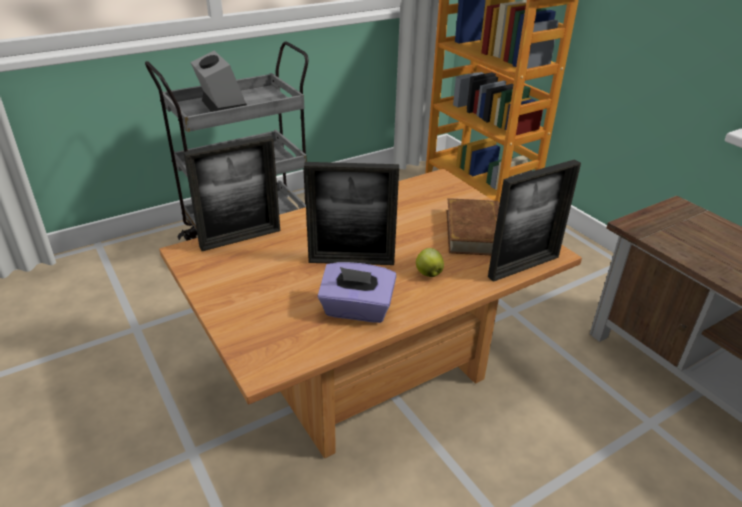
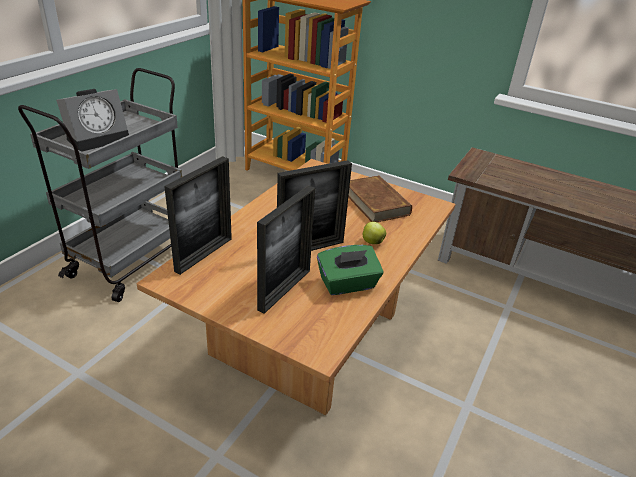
camera: 30 degrees left, 0 degrees up
(221, 106) = (99, 138): alarm clock -> alarm clock turned 105 degrees clockwise
(356, 310) = (347, 284): purple tissue box -> green tissue box
(524, 267) = (427, 220): picture frame -> picture frame (284, 290)

